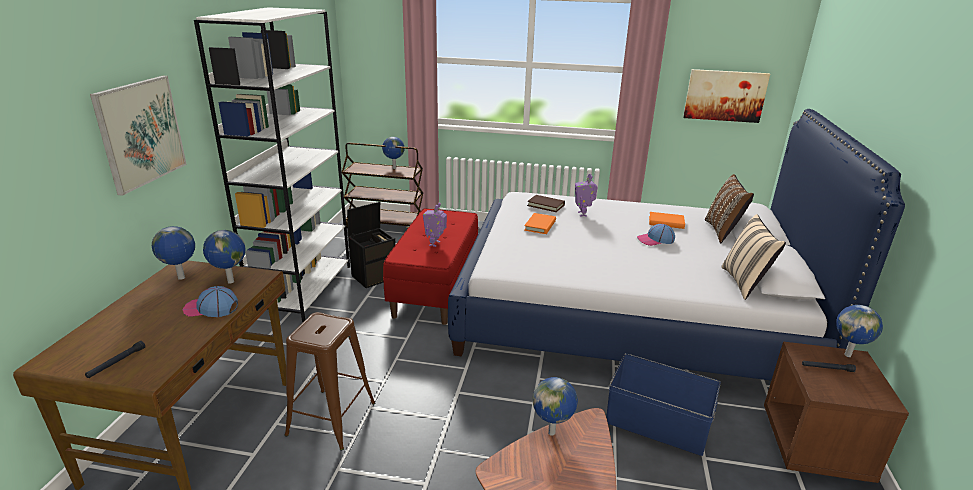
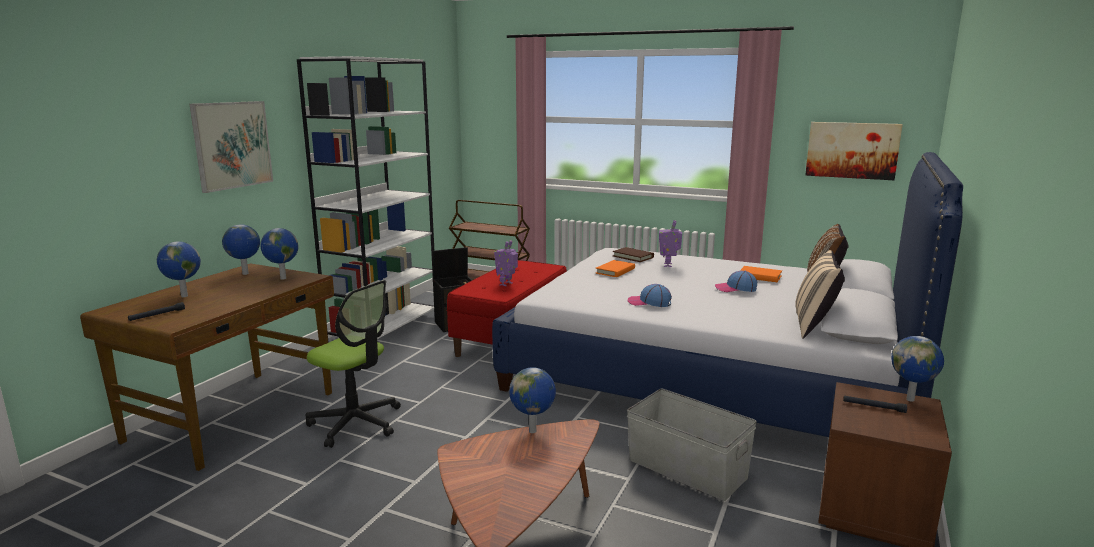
camera: 15 degrees right, 10 degrees down
(211, 308) = (254, 292): cap -> cap (649, 302)
(332, 418) = (356, 423): brown stool -> office chair
(394, 168) = (501, 227): globe -> globe (183, 296)
(657, 425) = (687, 469): blue storage box -> grey storage box

